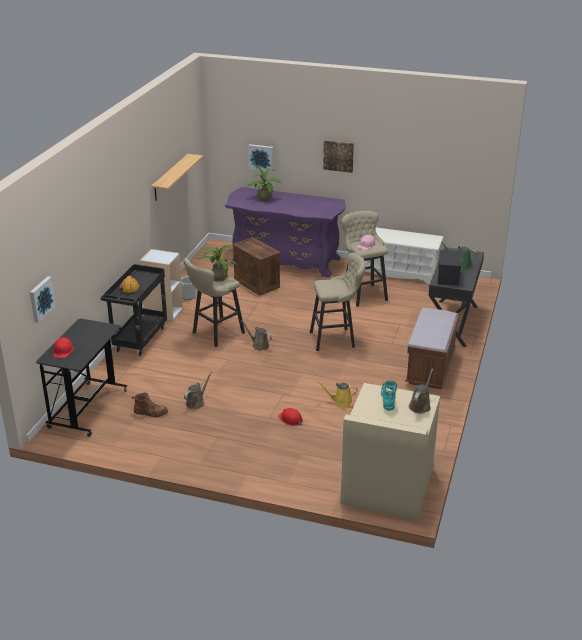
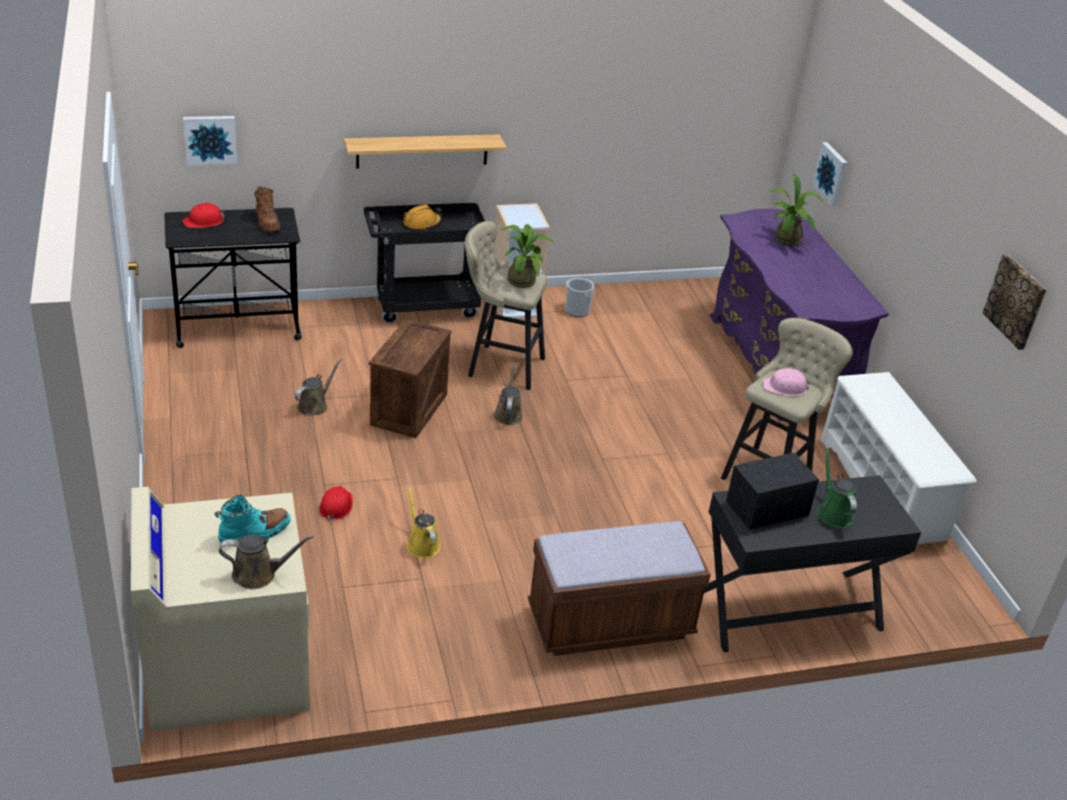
camera: 55 degrees right, 5 degrees up
(150, 413) = (263, 376): brown boot -> brown boot (267, 222)
(170, 177) = (646, 122): shelf -> shelf (422, 151)
(196, 402) = (315, 405): brown watering can -> brown watering can turned 60 degrees counterclockwise
(256, 283) = (676, 356): crate -> crate (408, 409)
(338, 155) = (907, 226): picture -> picture (1016, 301)
(338, 339) = (600, 487): beige stool -> none

